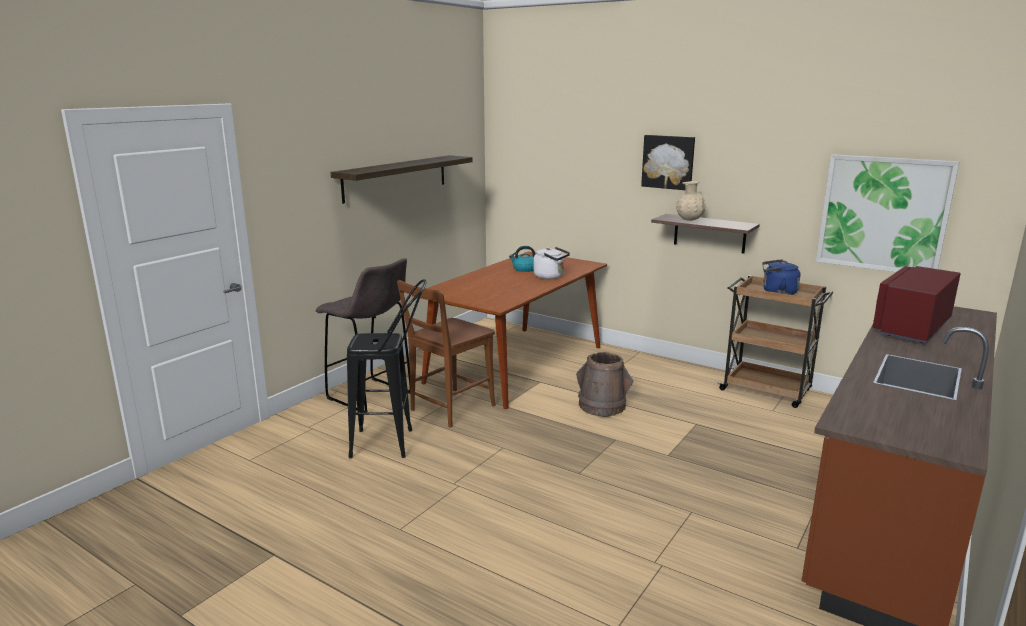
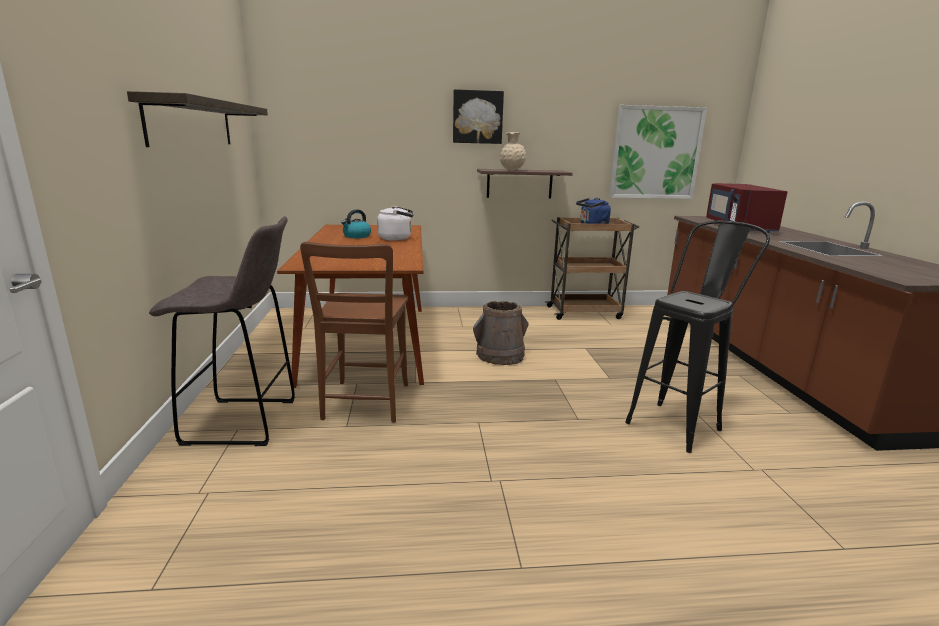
camera: 40 degrees left, 0 degrees up
(393, 444) = (356, 466): black stool -> black stool (680, 422)

